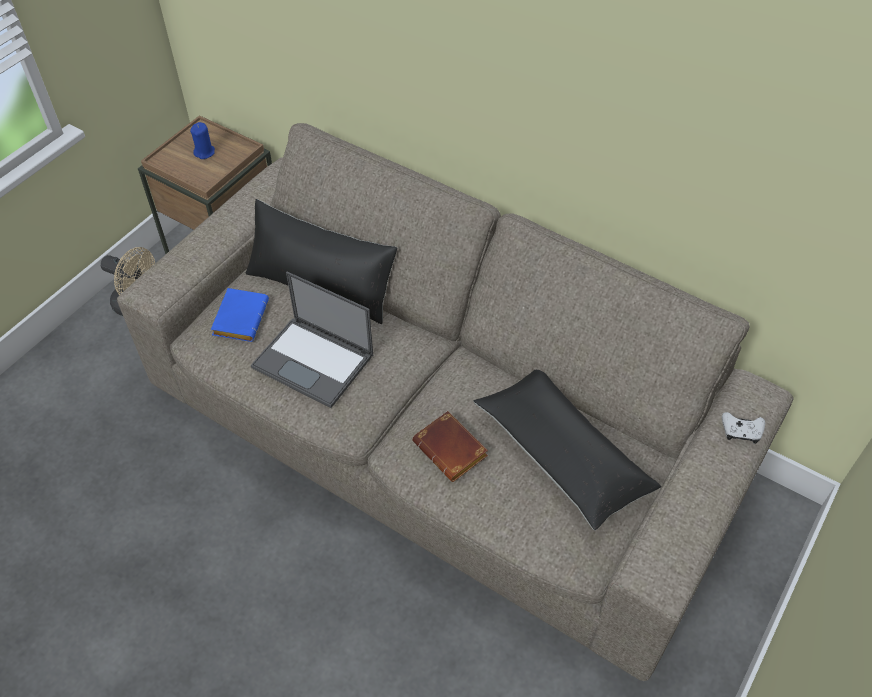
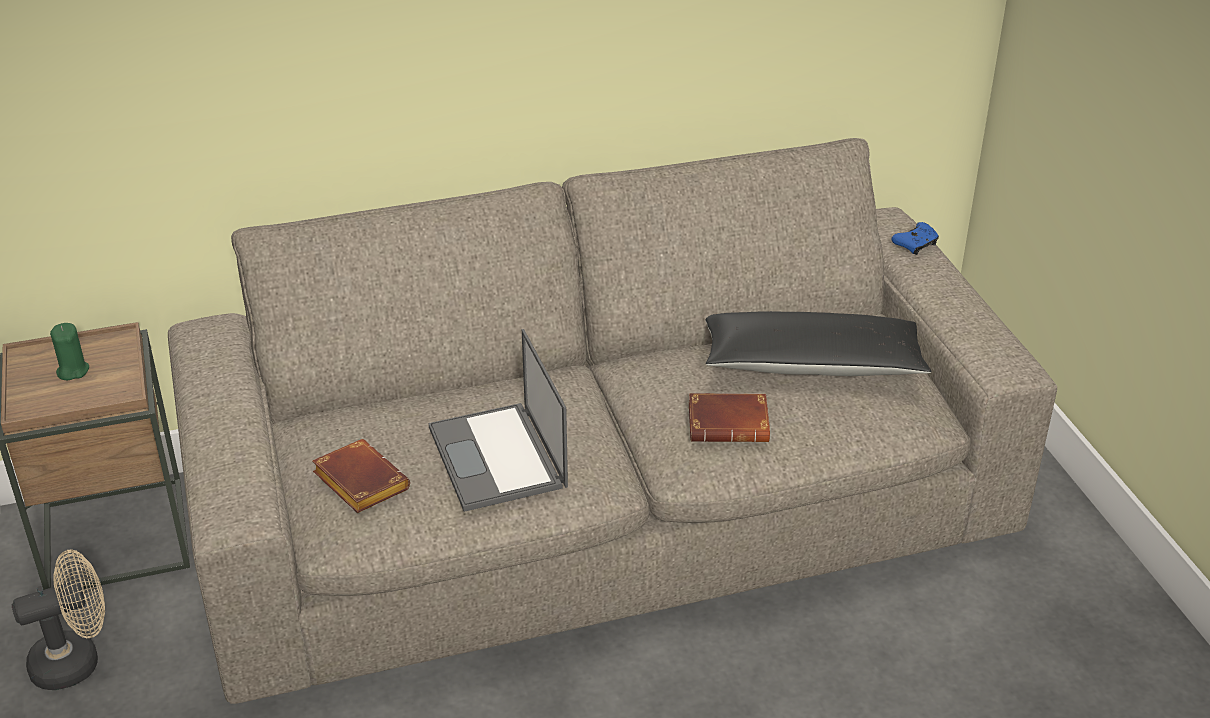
camera: 50 degrees left, 15 degrees down
(204, 152) = (72, 371): blue candle -> green candle
(239, 317) = (357, 482): blue book -> brown book
(314, 361) = (498, 458): laptop -> laptop turned 90 degrees clockwise
(321, 285) = (394, 403): black pillow -> none
(741, 432) = (916, 245): white game controller -> blue game controller

